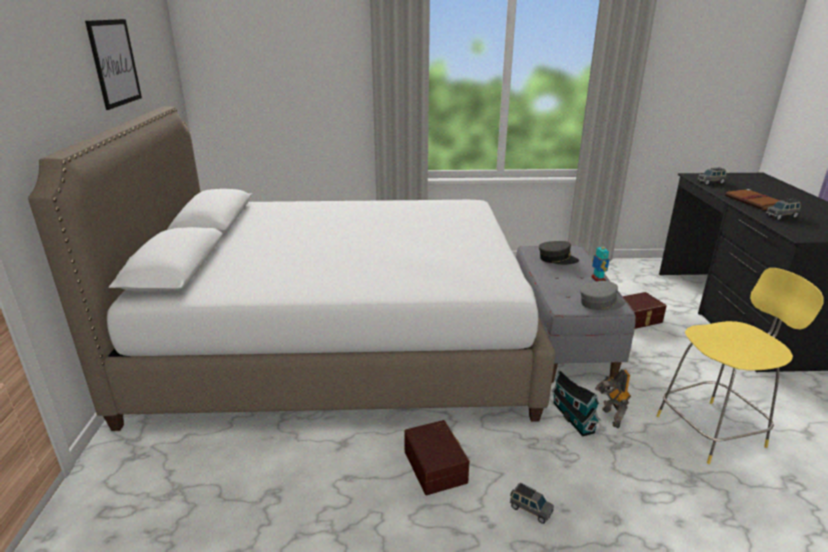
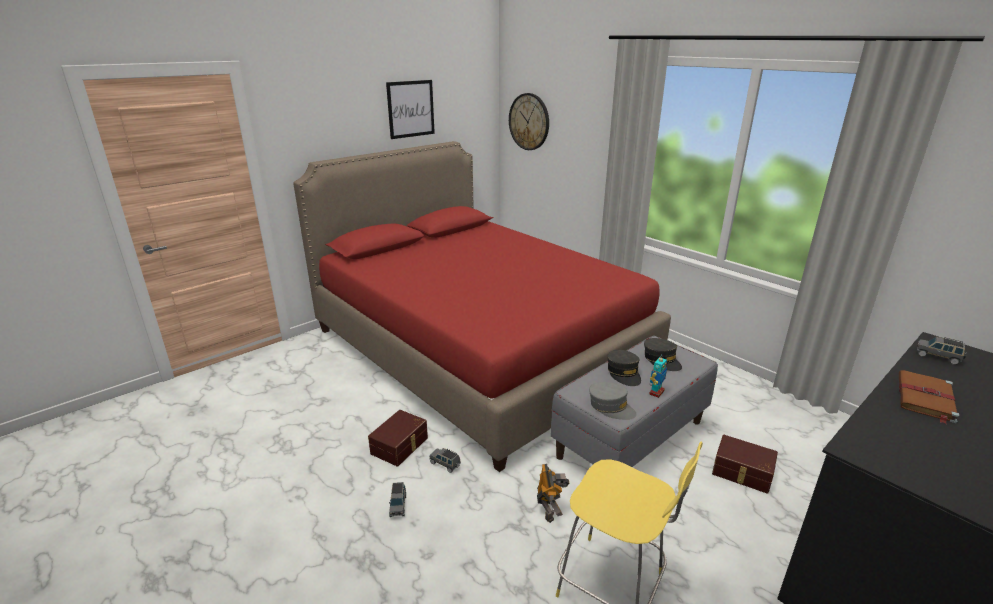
camera: 50 degrees right, 0 degrees up
(238, 72) = (529, 122): none -> wall clock
(340, 343) = (479, 349): white bed -> red bed
(559, 279) = (623, 373): none -> grey cap
(572, 416) = (526, 487): toy house -> none
(609, 418) = (549, 509): toy robot -> toy robot turned 135 degrees clockwise
(781, 216) = (908, 426): grey toy car -> grey toy car (445, 464)

